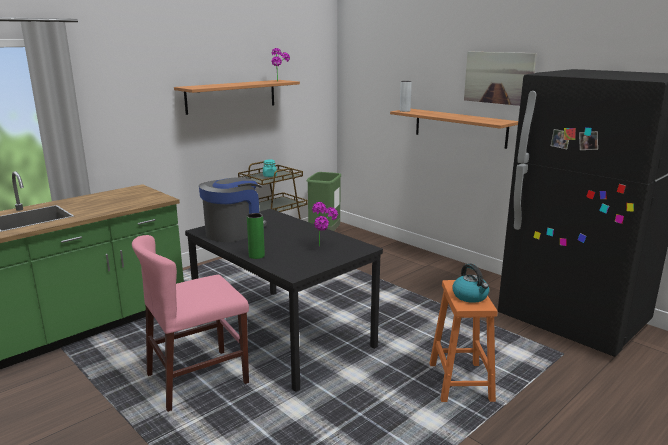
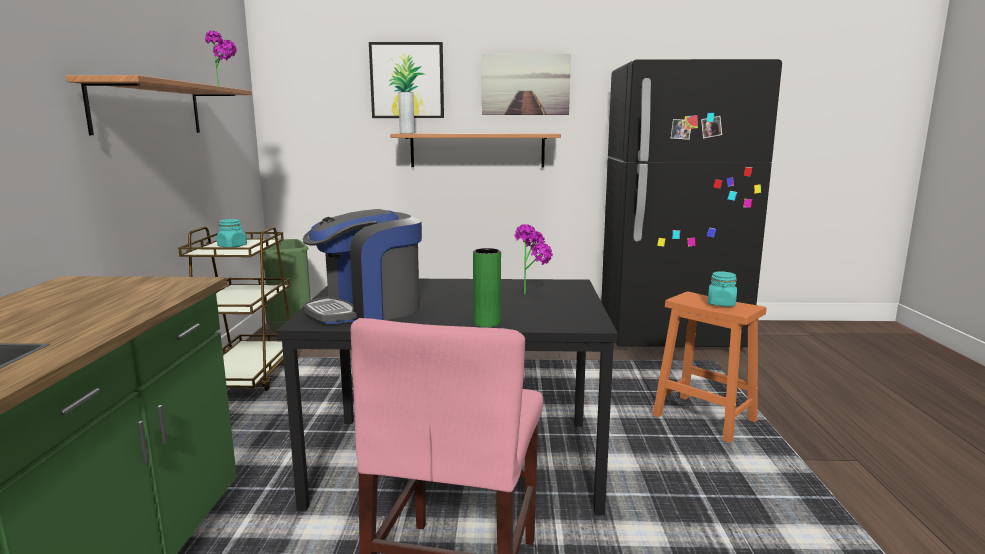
camera: 45 degrees left, 5 degrees down
(234, 232) = (368, 310): coffee machine -> coffee machine turned 120 degrees counterclockwise
(418, 70) = (407, 80): none -> picture
(470, 296) = (721, 304): kettle -> turquoise jar

